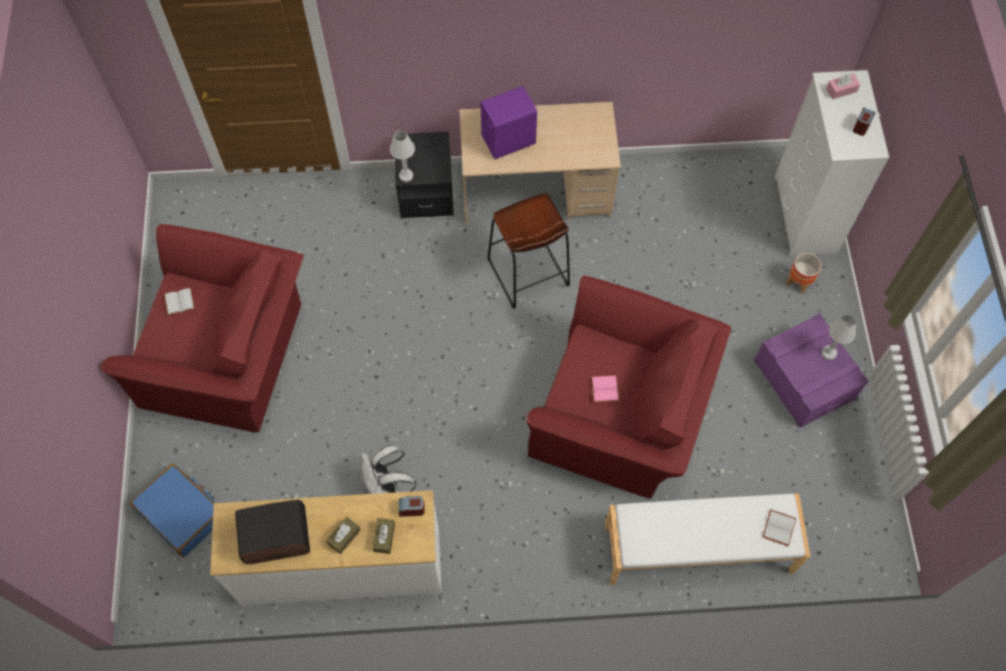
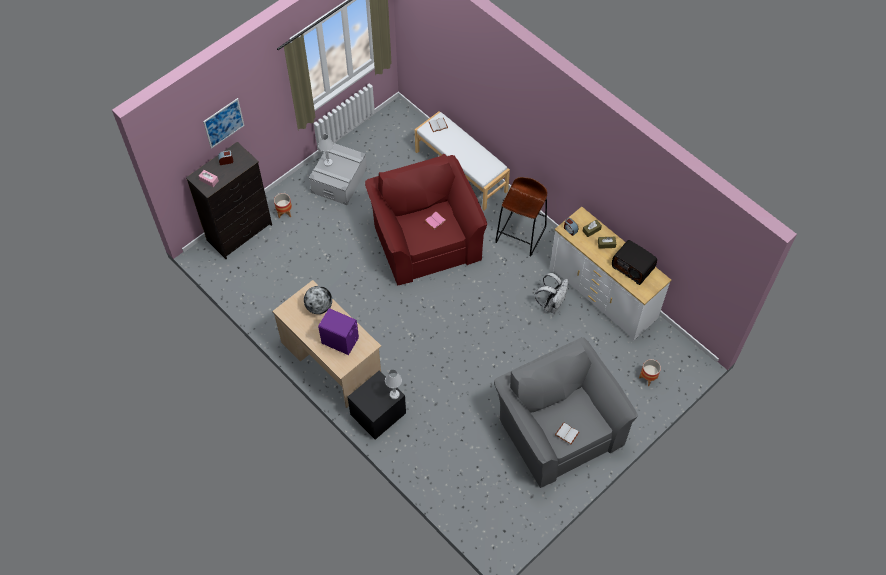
camera: 130 degrees left, 5 degrees down
(182, 513) = (648, 378): blue suitcase -> planter
(231, 357) = (557, 426): red armchair -> grey armchair
(528, 273) = (384, 329): brown stool -> brown stool (521, 235)
(574, 149) = (319, 307): none -> globe
(804, 215) = (240, 232): white dresser -> black dresser
(804, 379) = (339, 181): purple storage box -> grey storage box
(911, 114) = (223, 123): none -> picture

